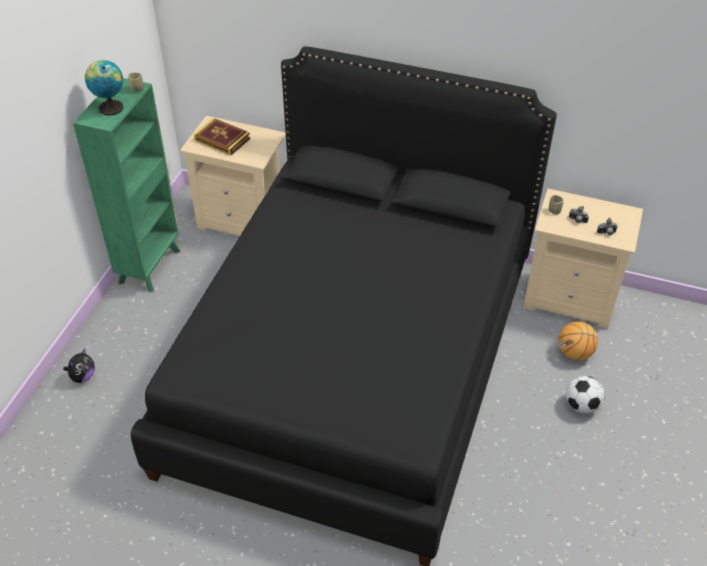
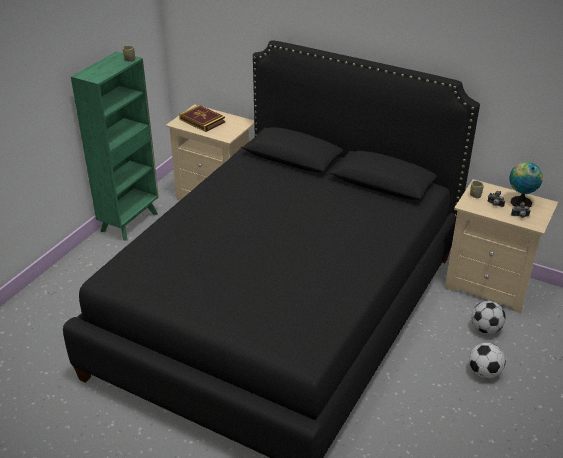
camera: 10 degrees right, 10 degrees down
(83, 377) = (49, 295): plush toy -> none
(110, 107) = (103, 69): globe -> globe (520, 202)
(575, 353) = (485, 329): basketball -> football

